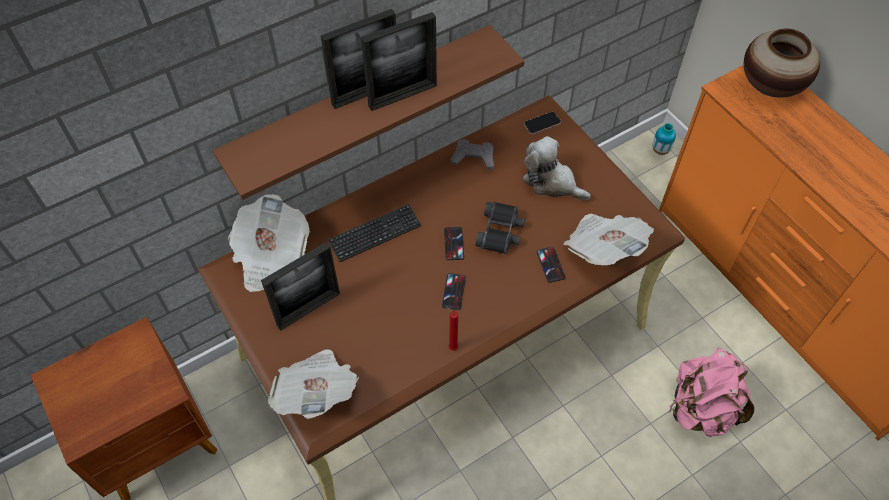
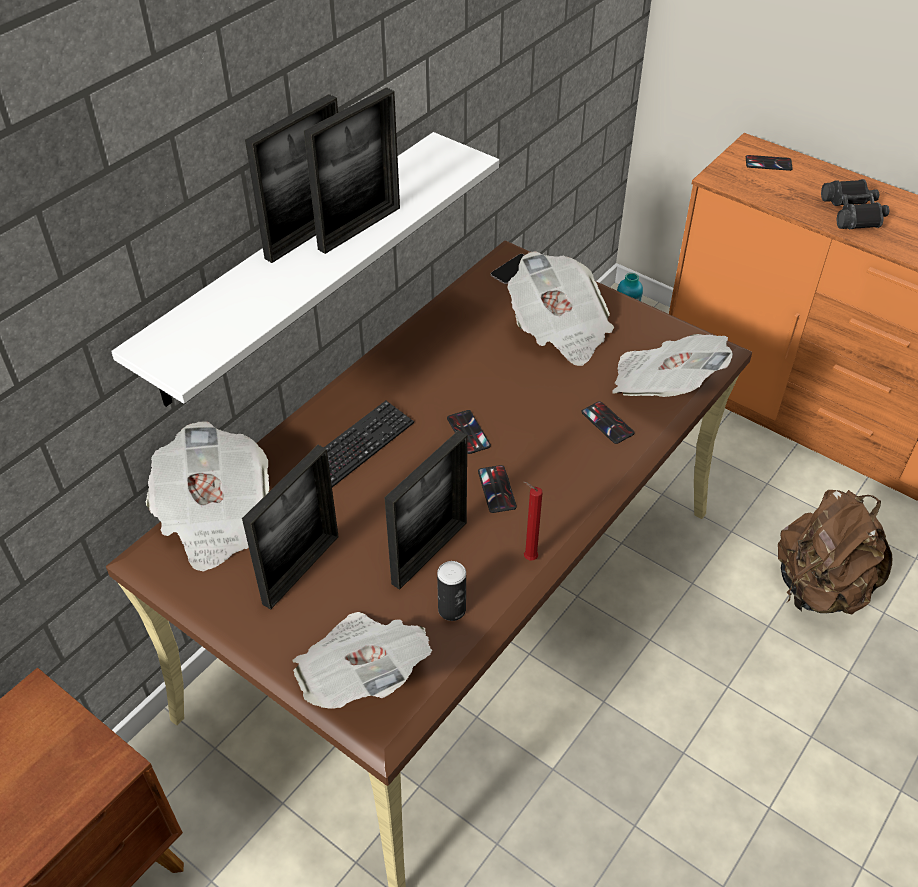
camera: 20 degrees left, 10 degrees down
(361, 106) = (296, 267): brown shelf -> white shelf
(388, 367) = (452, 609): none -> can
(391, 323) = (429, 552): none -> picture frame
(473, 157) = (445, 327): grey game controller -> none
(500, 232) = (523, 402): black binoculars -> black binoculars (853, 212)
(551, 182) = (559, 330): plush toy -> newspaper
(701, 408) = (819, 588): pink backpack -> brown backpack
(770, 86) = (768, 163): vase -> phone

